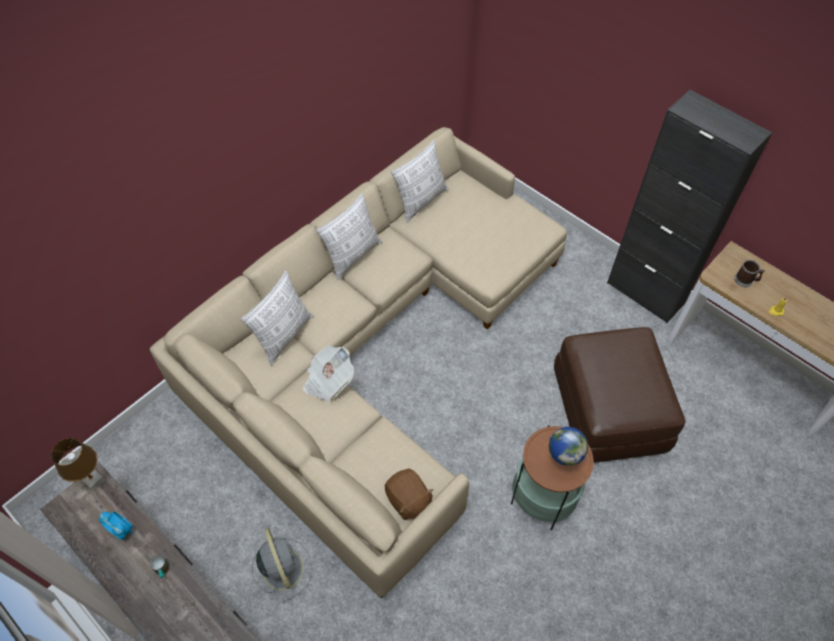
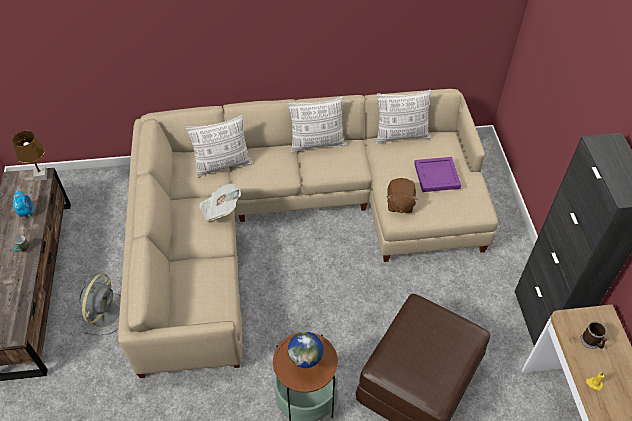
camera: 40 degrees right, 5 degrees down
(408, 501) = (191, 318): brown plush toy -> brown plush toy (399, 204)
(488, 219) = (437, 176): none -> purple tray

